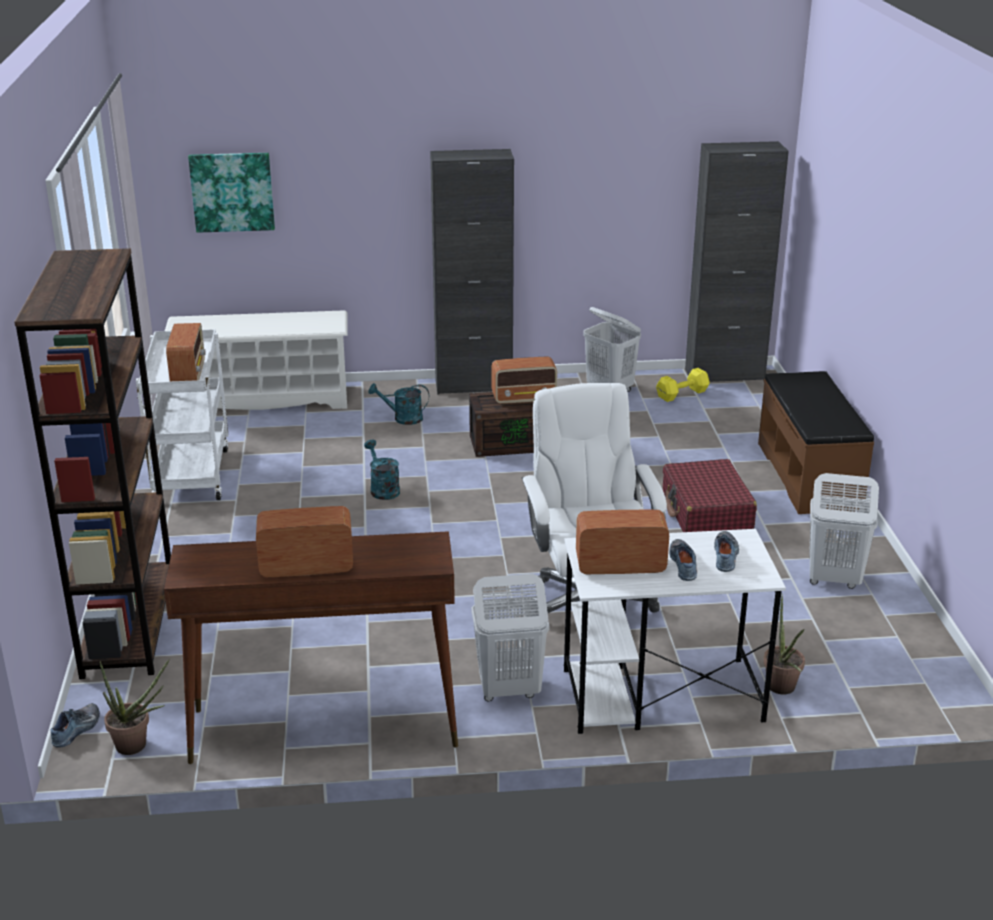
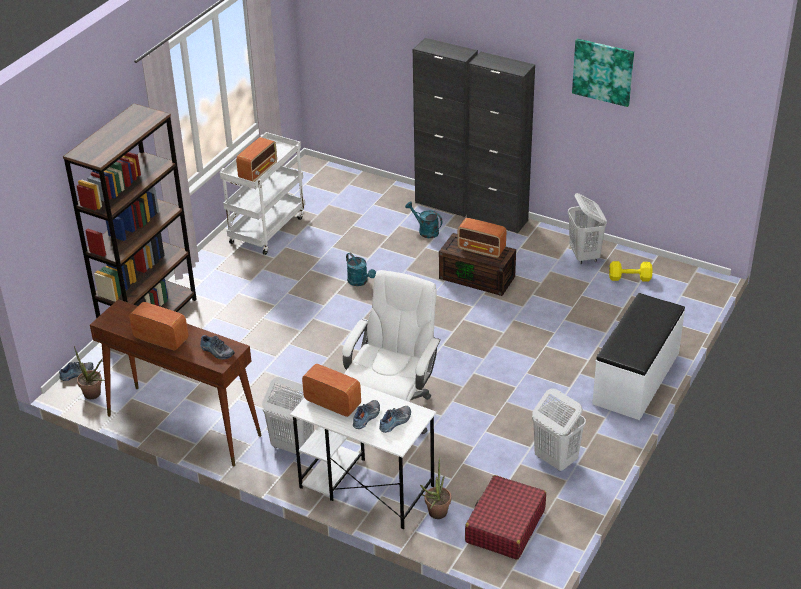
camera: 35 degrees right, 10 degrees up
(232, 192) = (355, 43): picture -> picture (603, 71)
(263, 399) = (358, 184): white shoe rack -> none
(382, 489) = (360, 282): turquoise watering can -> turquoise watering can turned 135 degrees clockwise
(411, 553) = (216, 352): none -> shoe
(706, 512) = (535, 378): red suitcase -> red suitcase (505, 526)
(724, 374) = (681, 272): black cabinet -> black cabinet (445, 203)
(809, 475) = (637, 378): brown bench -> white bench

